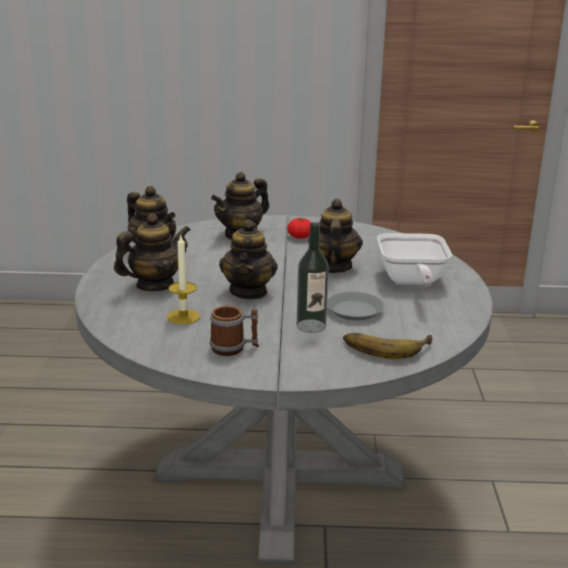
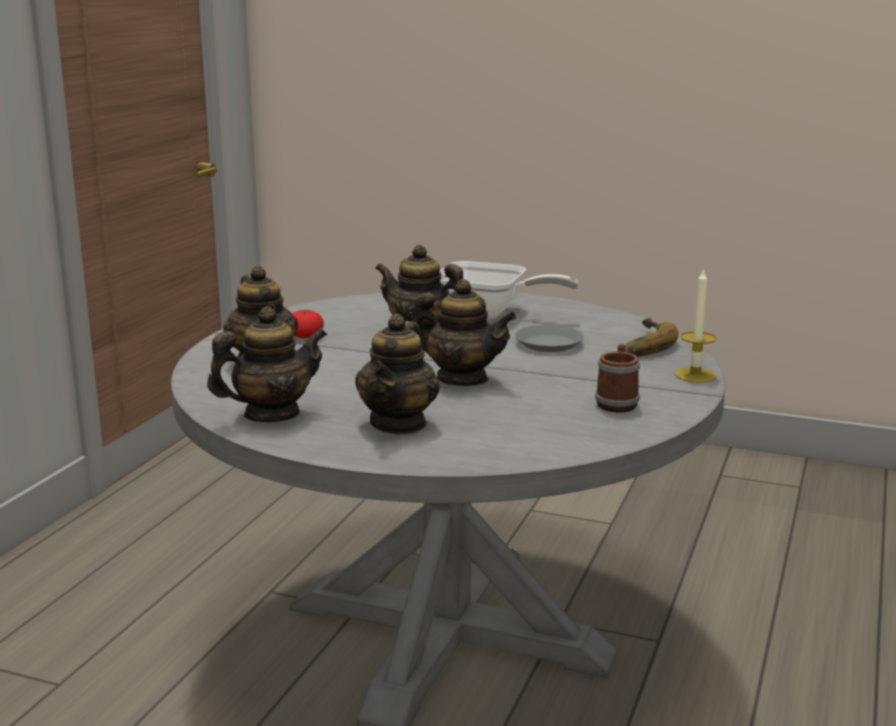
camera: 70 degrees left, 5 degrees down
(154, 285) = (399, 423): teapot -> teapot turned 150 degrees counterclockwise
(183, 316) = (515, 417): candle -> candle (695, 375)
(311, 326) = (577, 365): bottle -> none

